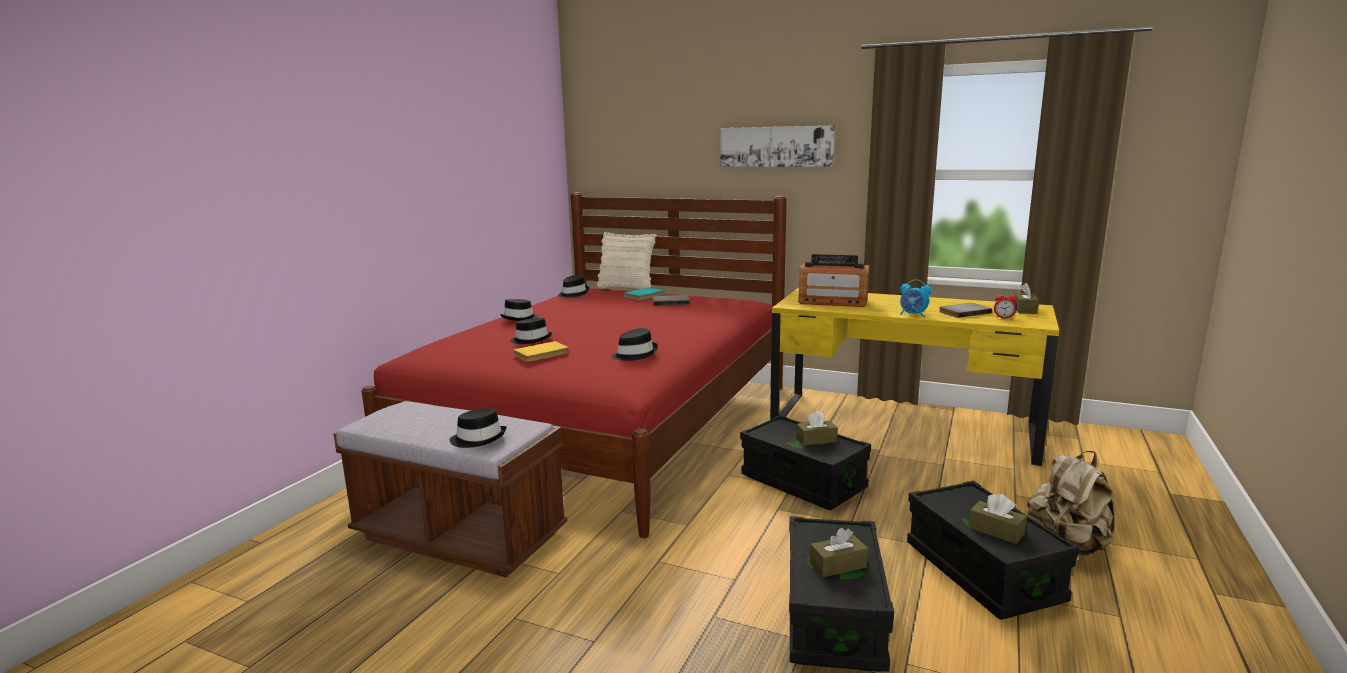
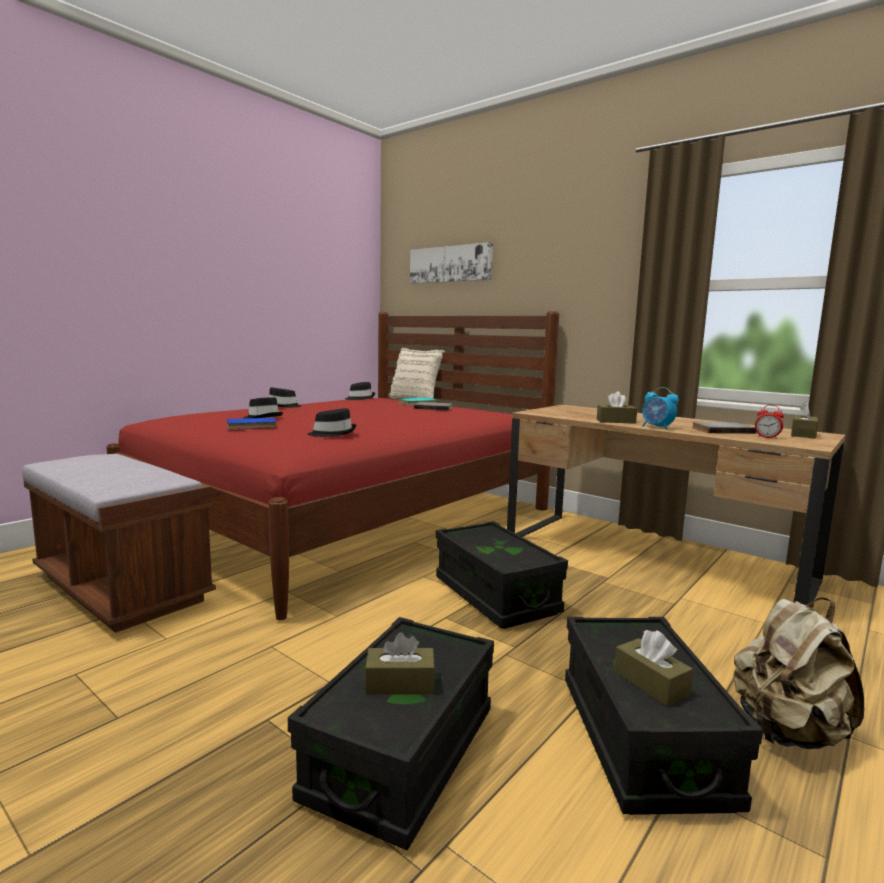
camera: 15 degrees right, 5 degrees down
(478, 438) = (111, 482): black hat -> none
(542, 354) = (252, 426): yellow book -> blue book
(776, 146) = (553, 262): picture -> picture (450, 264)
(816, 440) = (509, 548): brown tissue box -> brown tissue box (615, 421)
(832, 302) = (582, 414): radio -> none
(902, 426) = (651, 559): yellow desk -> brown desk

